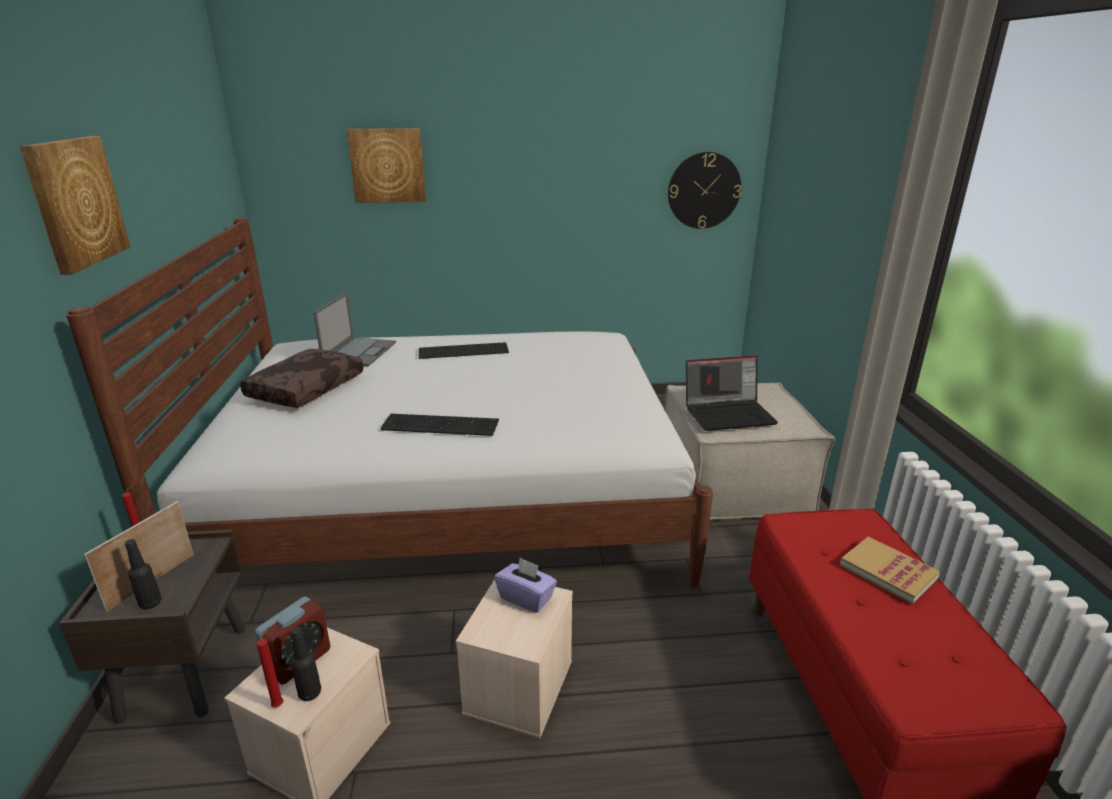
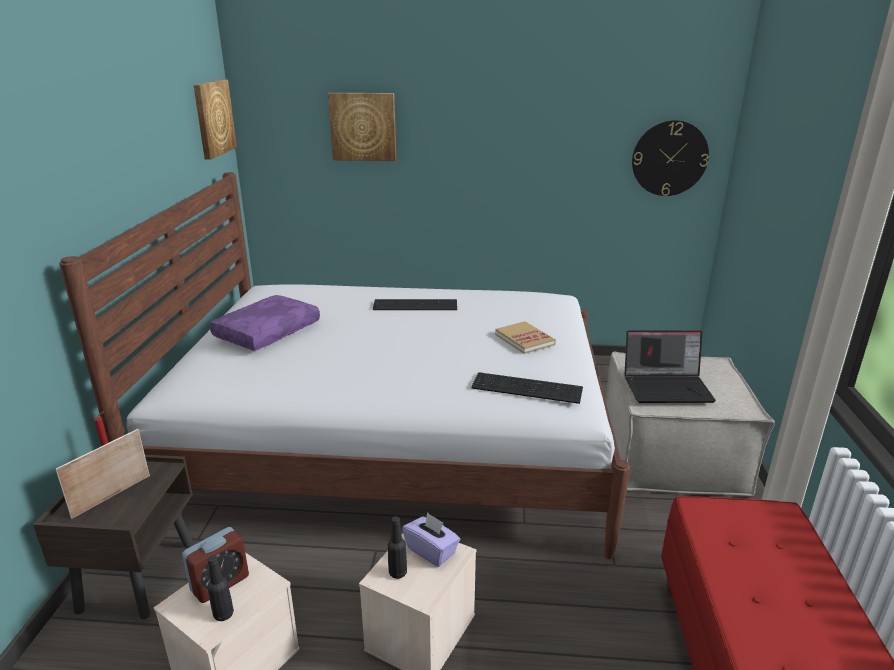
camera: 10 degrees right, 0 degrees up
(75, 202) = (77, 165): picture -> picture (213, 118)
(150, 603) = (107, 516): black bottle -> black bottle (398, 573)
(279, 704) = (196, 621): red candle -> none
(306, 388) = (267, 332): brown pillow -> purple pillow
(360, 352) = (322, 299): laptop -> none
(439, 424) = (376, 376): keyboard -> keyboard (526, 387)
(888, 572) = (794, 571): book -> book (524, 339)

